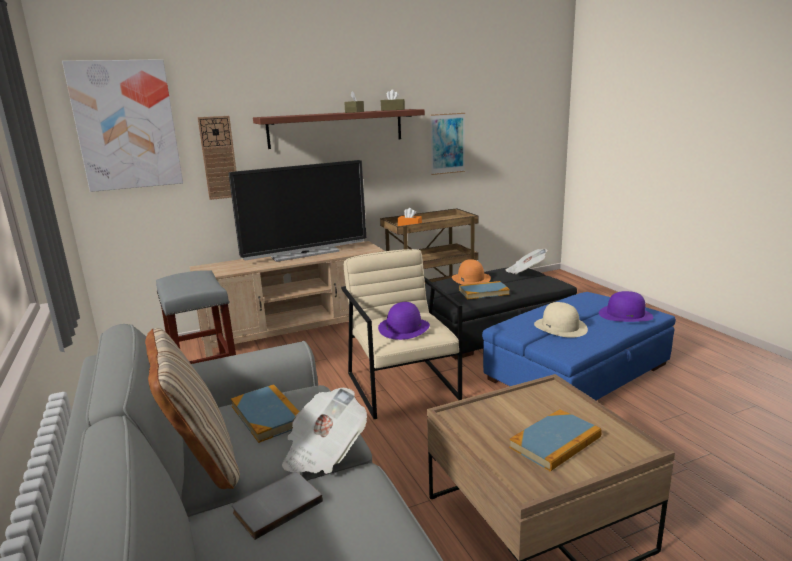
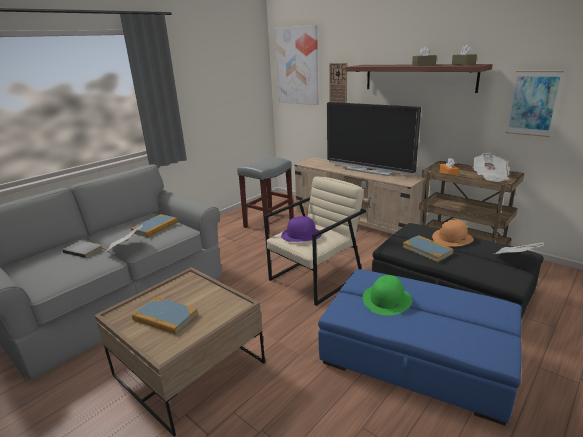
camera: 65 degrees right, 5 degrees up
(201, 460) = (118, 227): beige pillow -> none
(439, 219) = (489, 177): none -> newspaper
(560, 327) = (387, 300): beige hat -> green hat
(625, 314) = (463, 334): purple hat -> none

